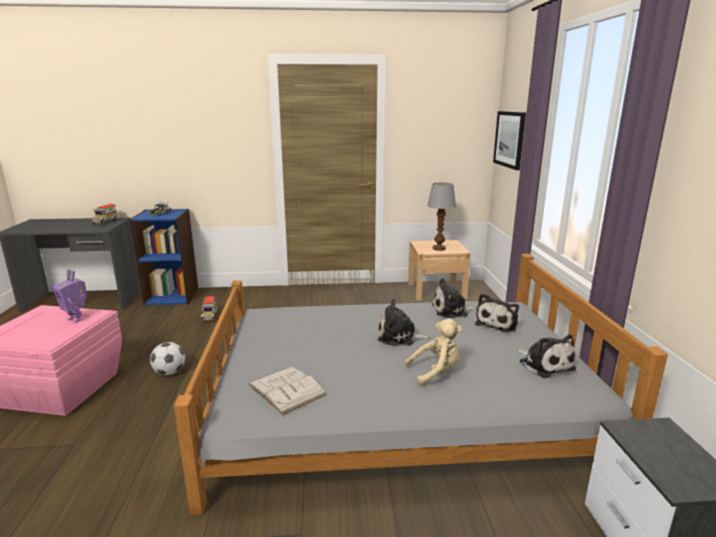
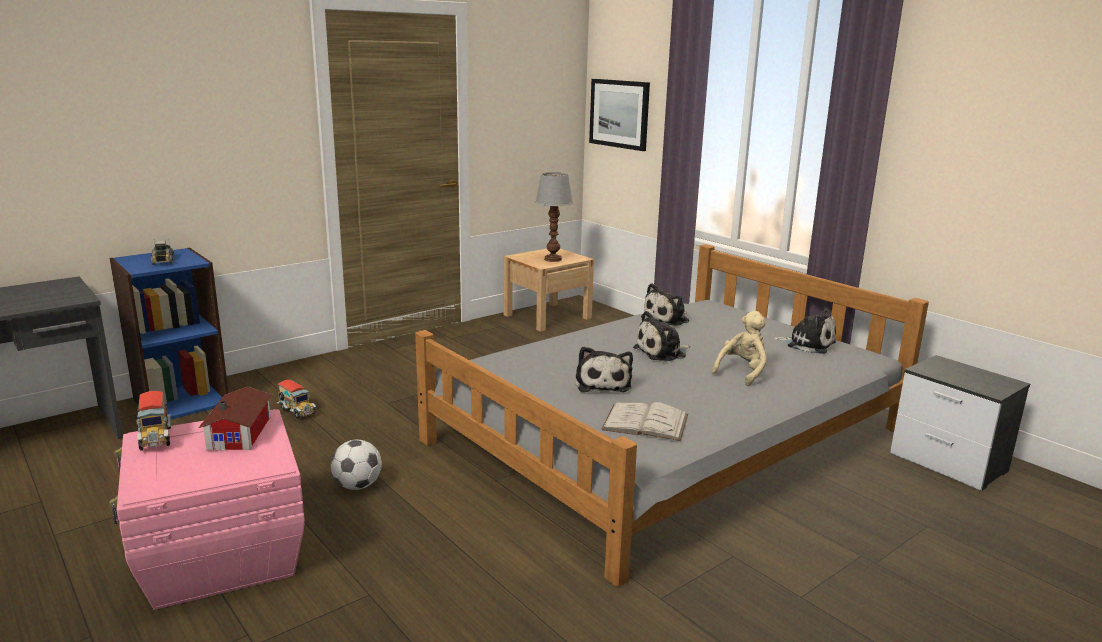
camera: 35 degrees left, 0 degrees up
(76, 319) = (242, 431): toy robot -> toy house
(105, 222) = (53, 290): toy truck -> toy truck (155, 438)
(497, 323) = (723, 321): plush toy -> plush toy (602, 383)

